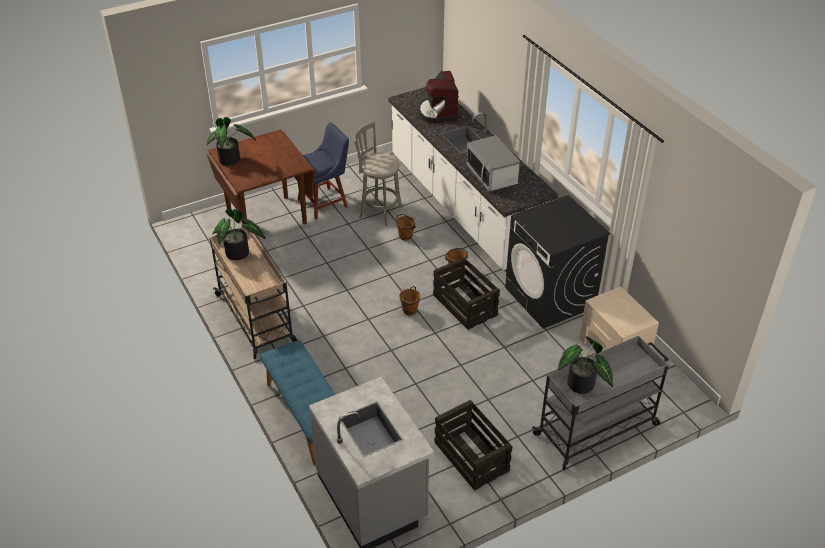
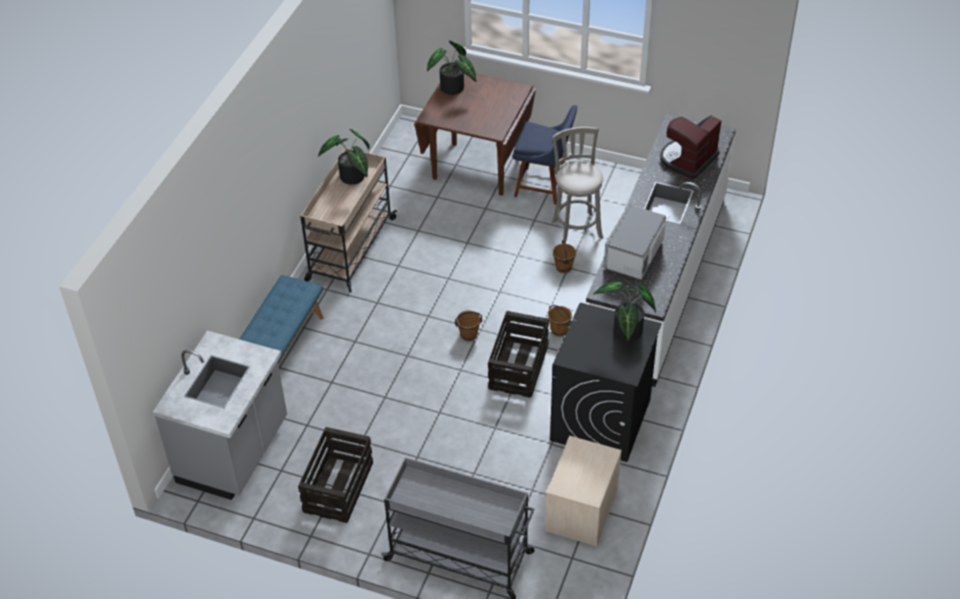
camera: 50 degrees right, 5 degrees up
(581, 387) = (424, 492): potted plant -> potted plant (625, 333)

